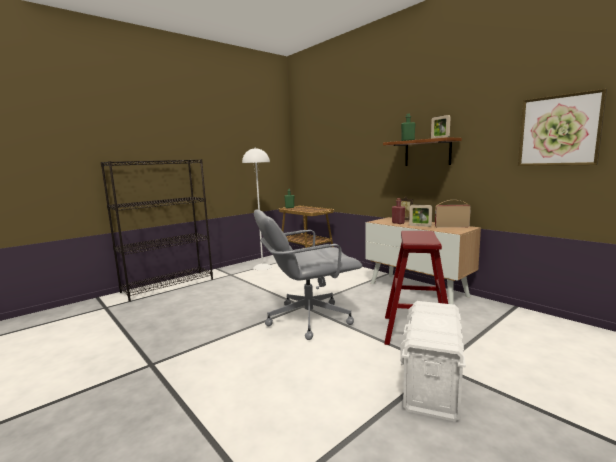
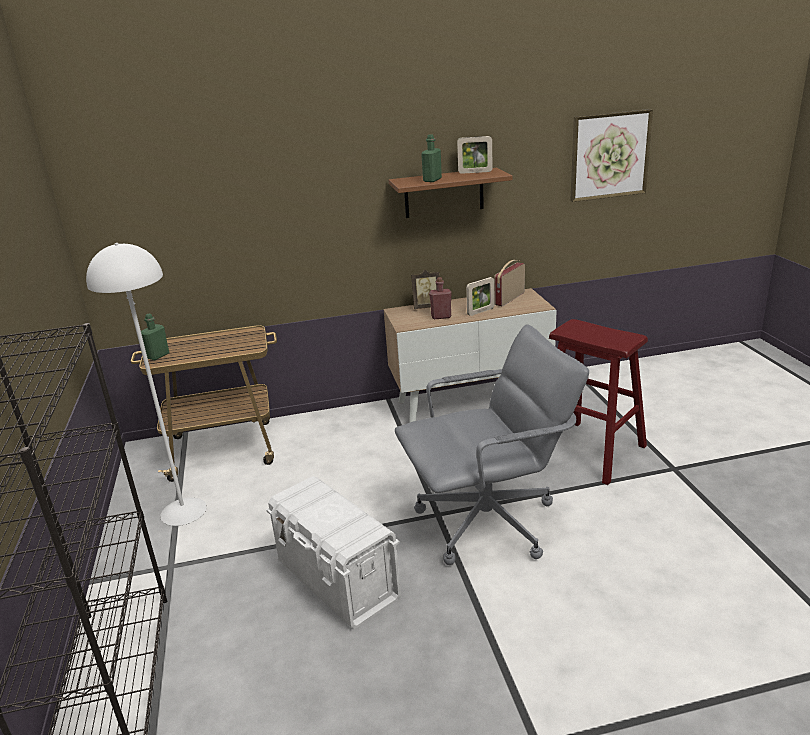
camera: 60 degrees left, 15 degrees up
(307, 318) = (489, 523): grey office chair -> grey office chair turned 120 degrees counterclockwise
(431, 383) = (703, 487): white storage box -> white storage box (337, 580)

